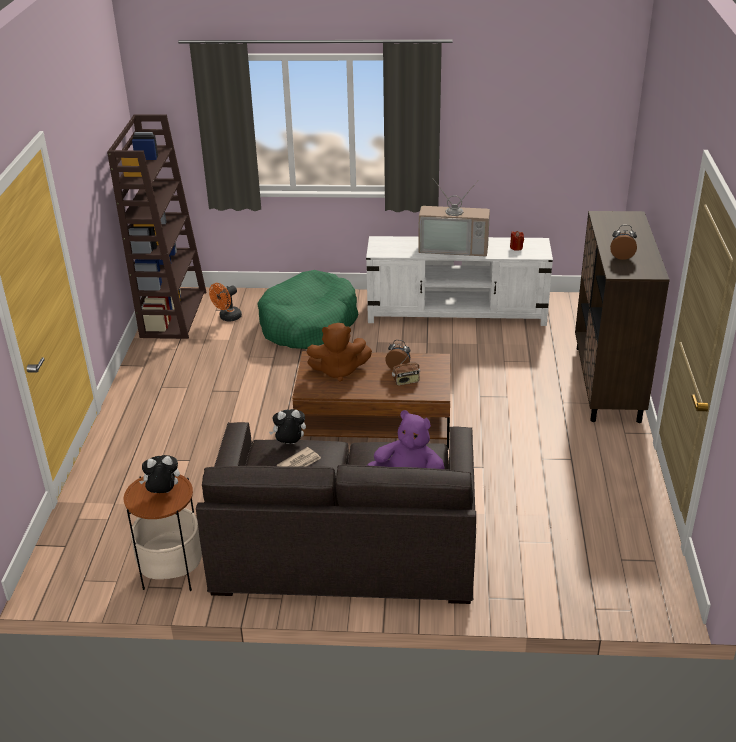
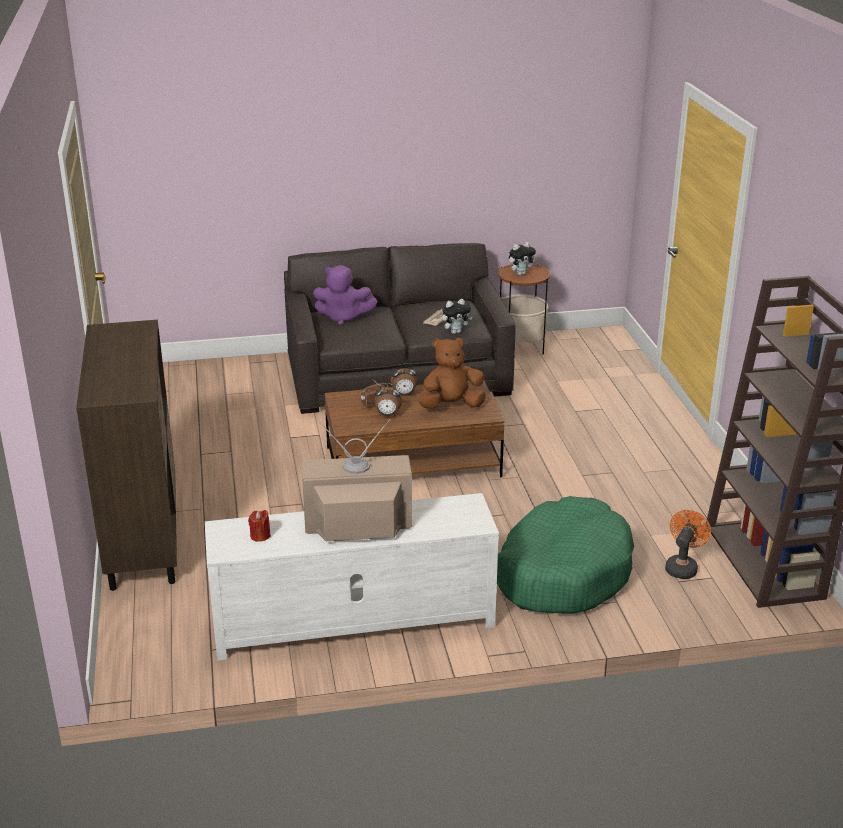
camera: 165 degrees right, 5 degrees down
(621, 256) = (131, 343): alarm clock -> alarm clock (404, 395)

